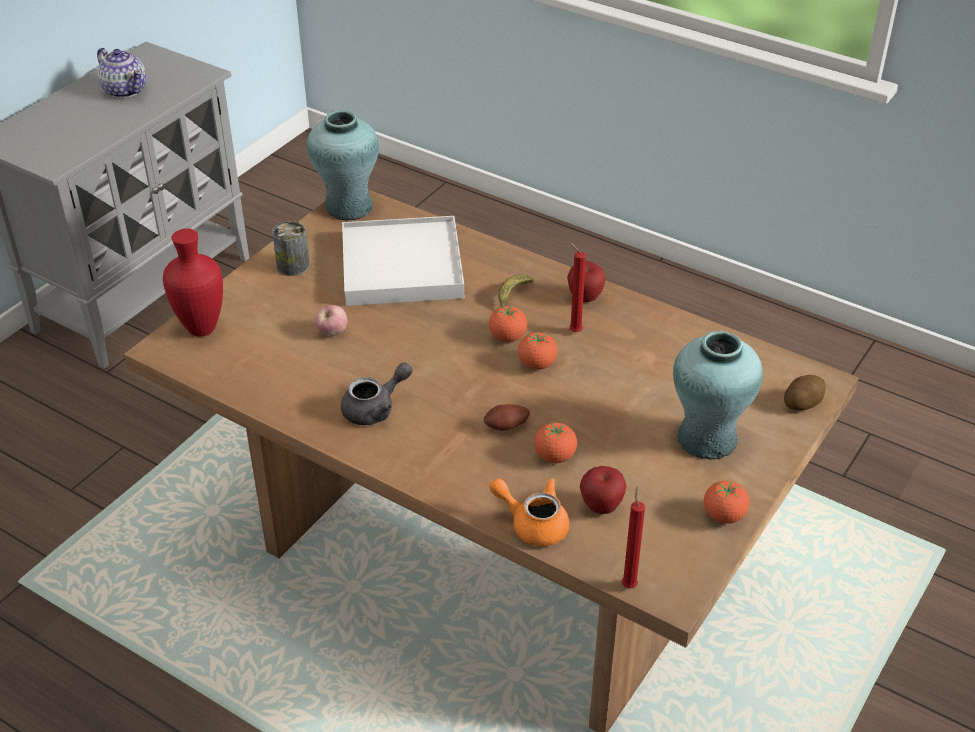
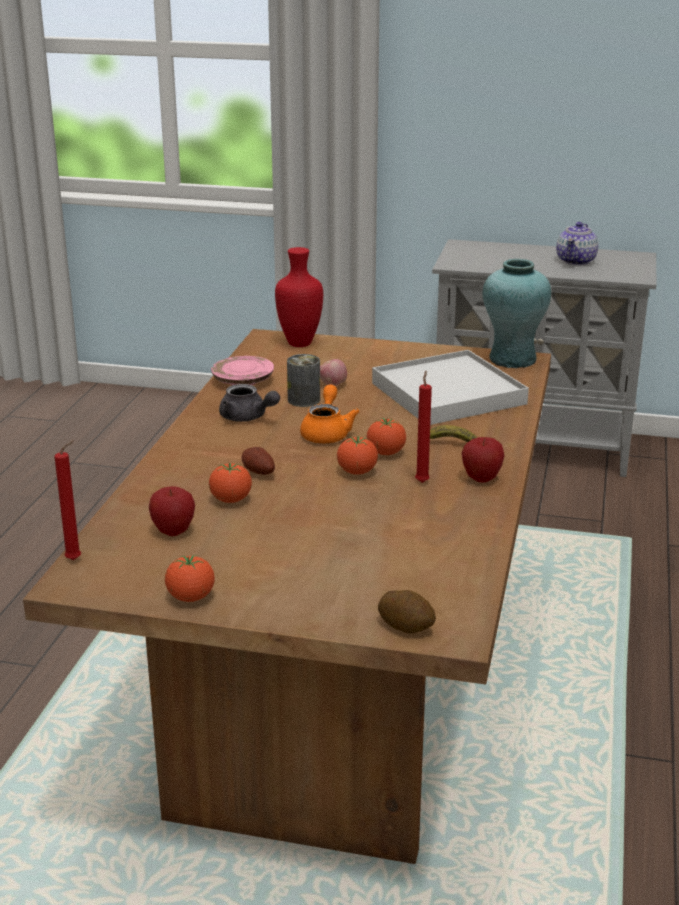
camera: 70 degrees right, 15 degrees down
(277, 393) = (243, 381): none -> pink plate
(293, 266) = (407, 356): can -> can (303, 400)
(533, 524) = (137, 504): orange teapot -> orange teapot (327, 433)
(706, 438) = (304, 573): turquoise vase -> none

